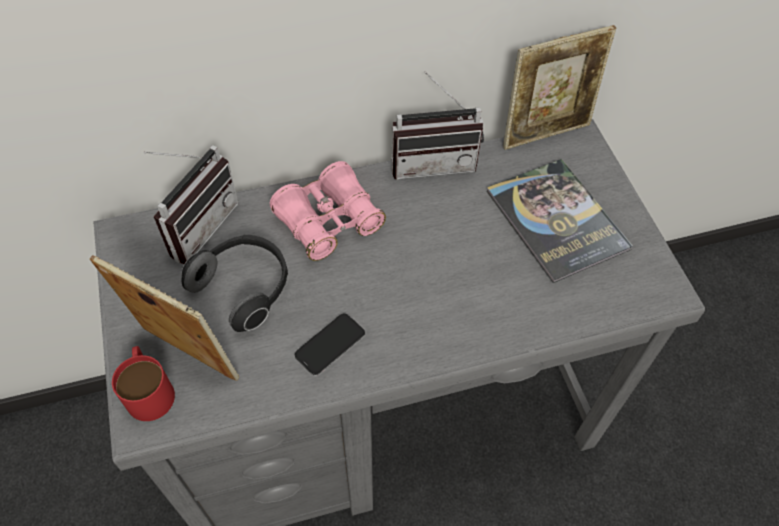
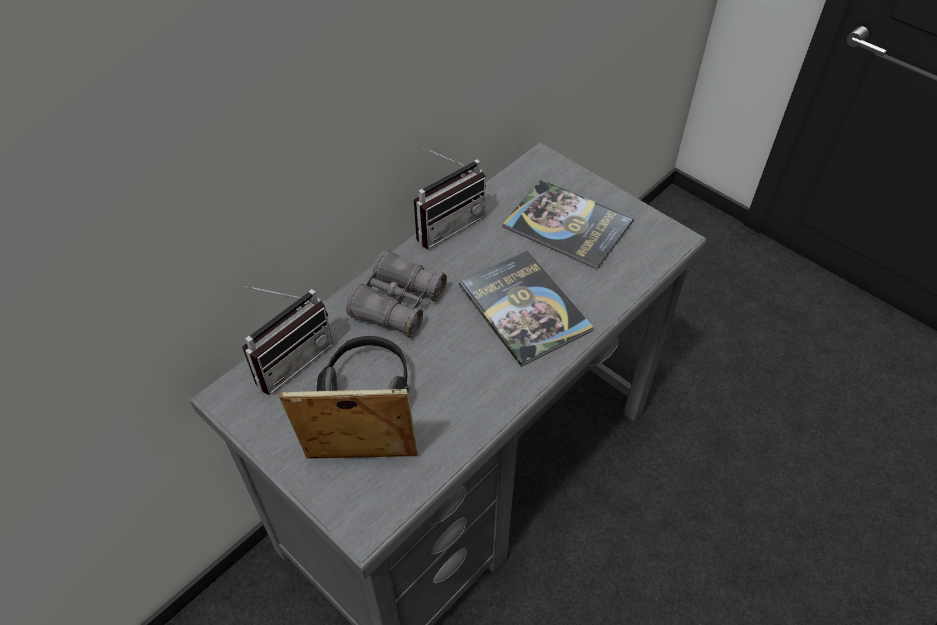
camera: 30 degrees left, 5 degrees down
(149, 389) = (349, 500): red mug -> none
(197, 225) = (289, 358): radio -> radio turned 45 degrees clockwise
(329, 221) = (398, 304): pink binoculars -> grey binoculars
(330, 345) = (469, 392): phone -> none
(447, 286) = (524, 308): none -> book
(545, 133) = (514, 166): picture frame -> none

